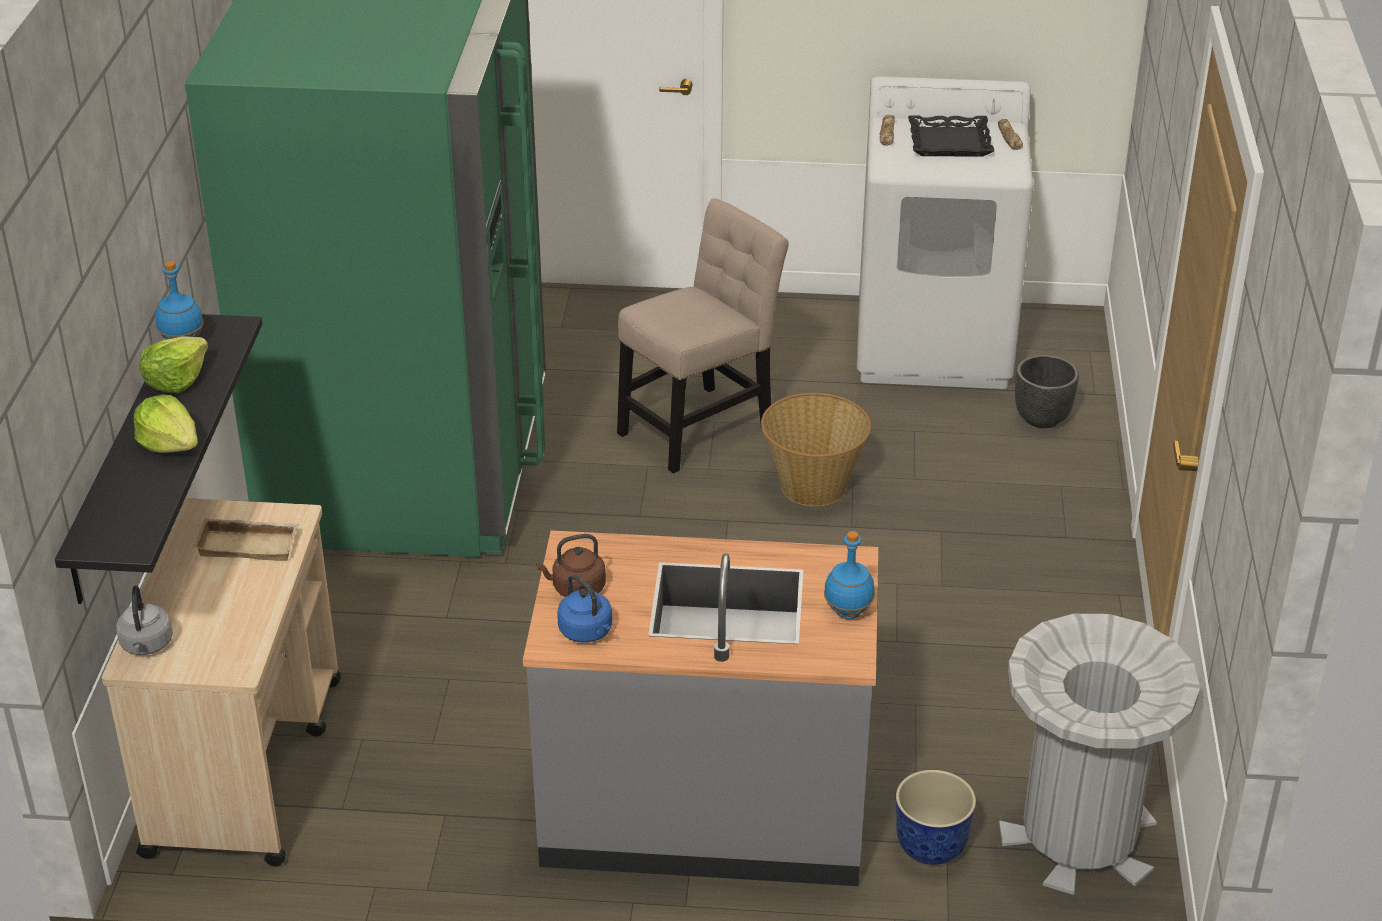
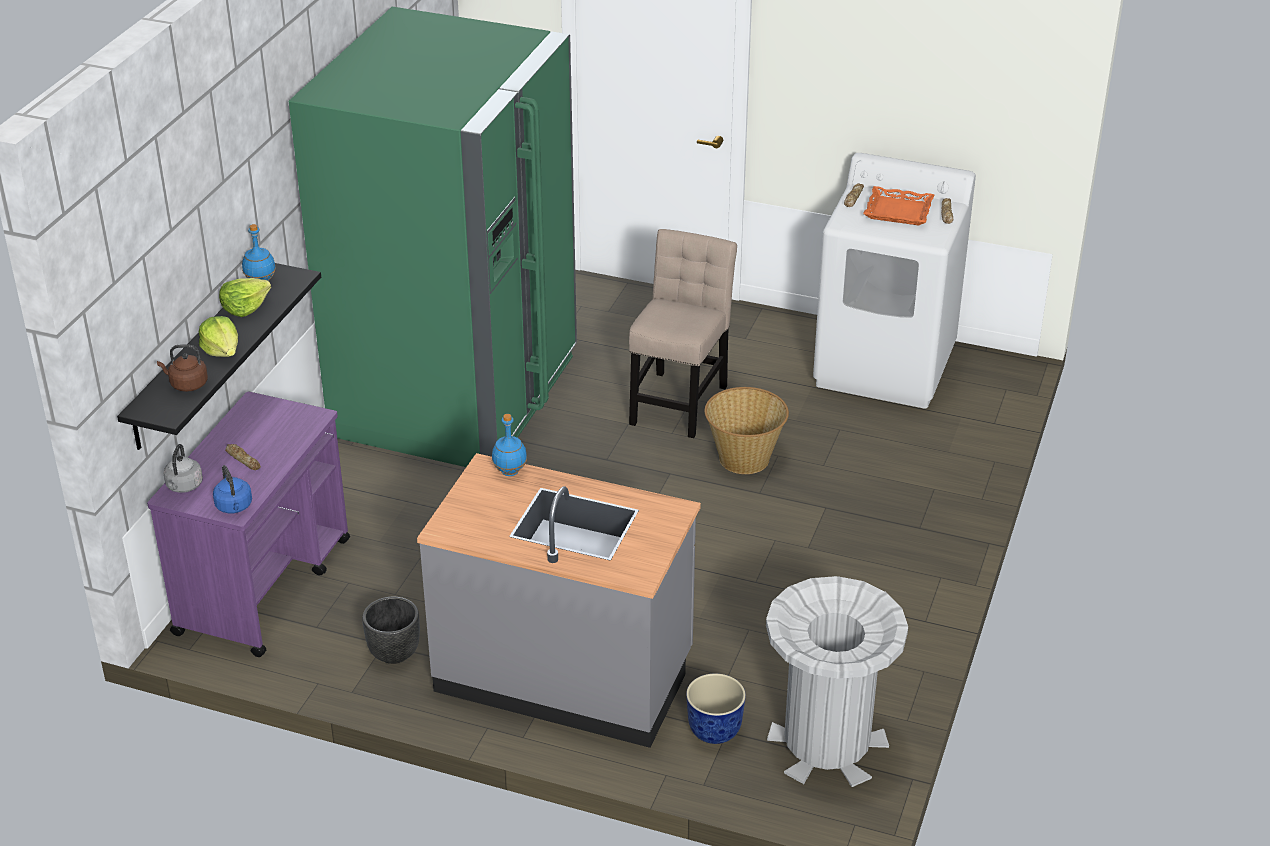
camera: 15 degrees right, 0 degrees up
(217, 593) = (243, 459): none -> bread
(246, 764) = (264, 585): beige cart -> purple cart
(249, 544) = (278, 430): beige tray -> none
(576, 589) = (474, 496): brown kettle -> brown kettle (187, 384)
(587, 632) = (468, 527): blue kettle -> blue kettle (234, 507)
(700, 426) = (679, 401): beige chair -> beige chair turned 45 degrees counterclockwise
(847, 612) = (655, 544): blue bottle -> blue bottle (509, 471)
(950, 142) = (898, 211): black tray -> orange tray
(1042, 419) = (943, 436): black planter -> black planter (394, 653)

